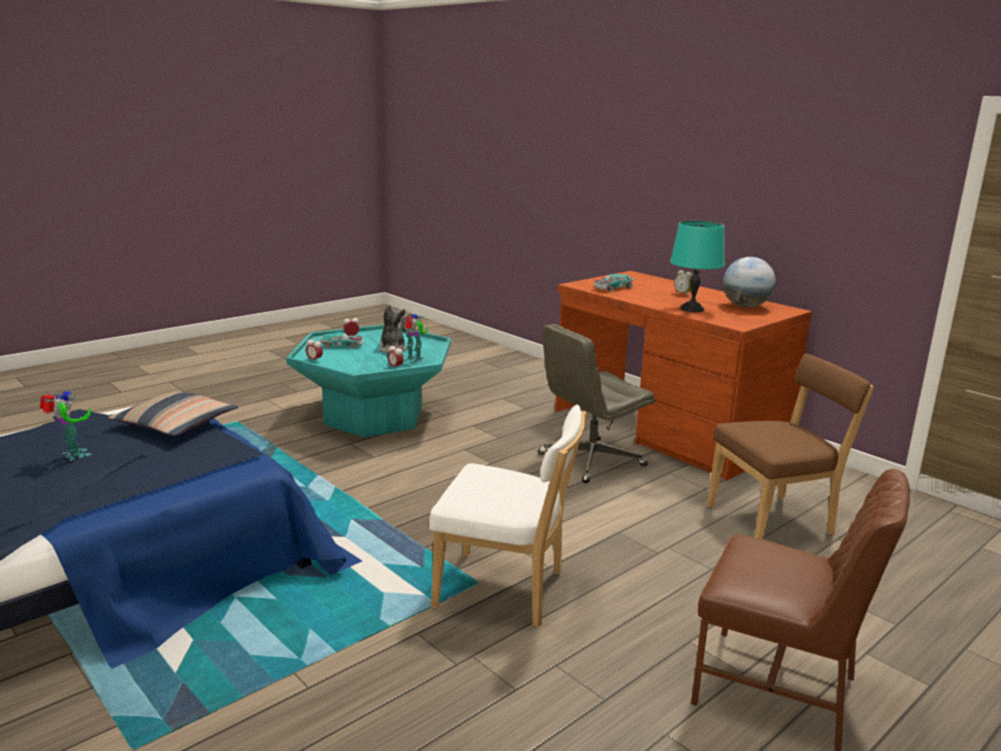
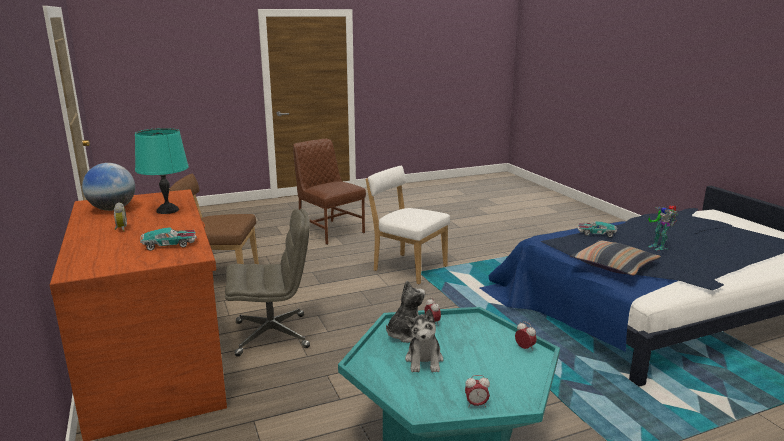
camera: 160 degrees left, 0 degrees up
(342, 346) = (491, 377): toy car -> toy car (596, 233)
(415, 360) = (405, 334): toy robot -> plush toy

